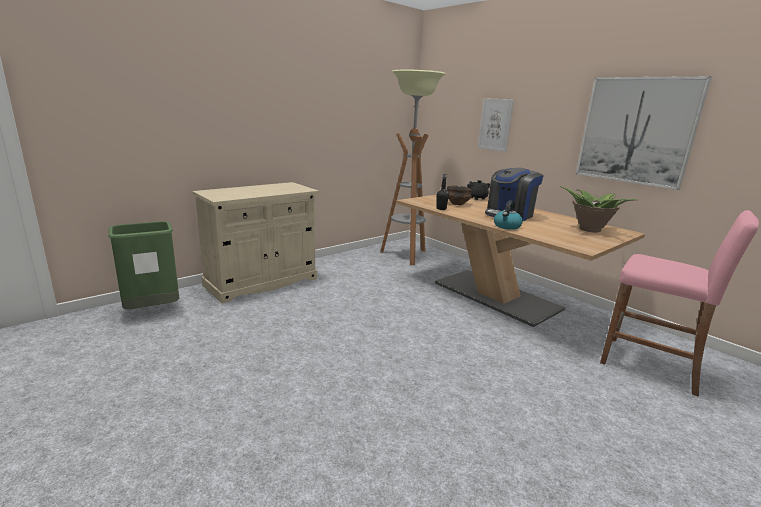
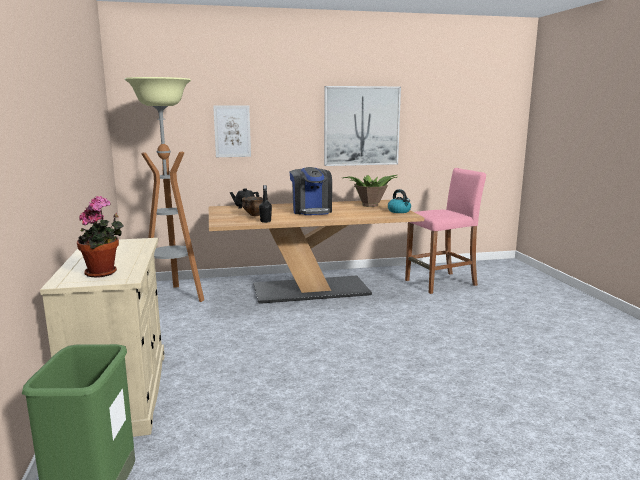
camera: 60 degrees left, 5 degrees down
(227, 194) = (104, 273): none -> potted plant
(507, 226) = (342, 218): kettle -> kettle (399, 211)

